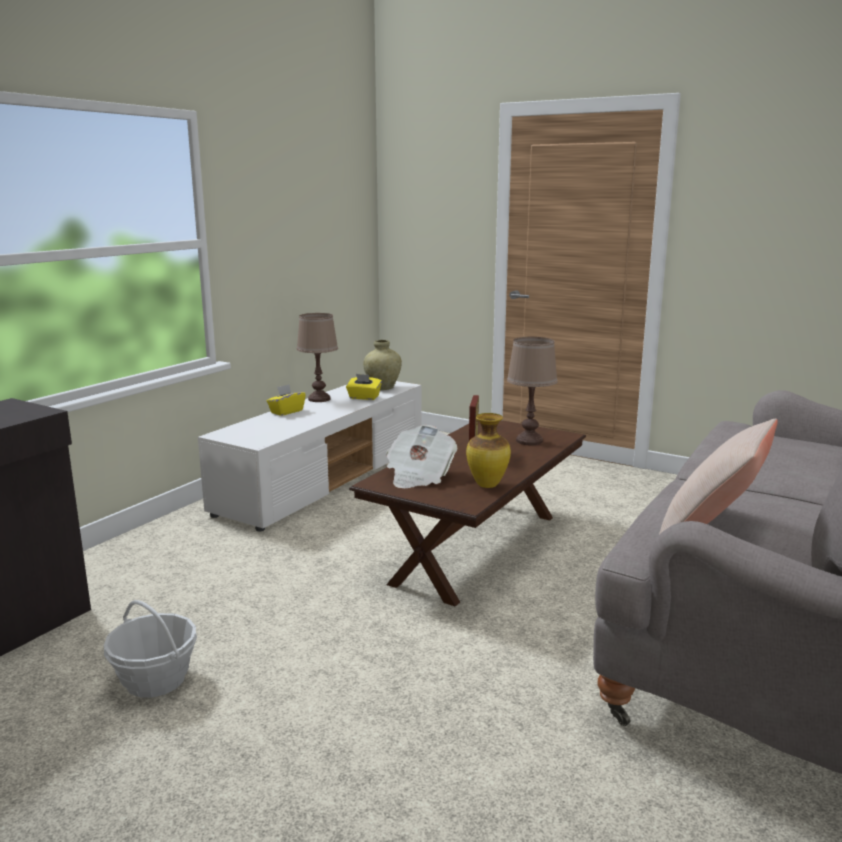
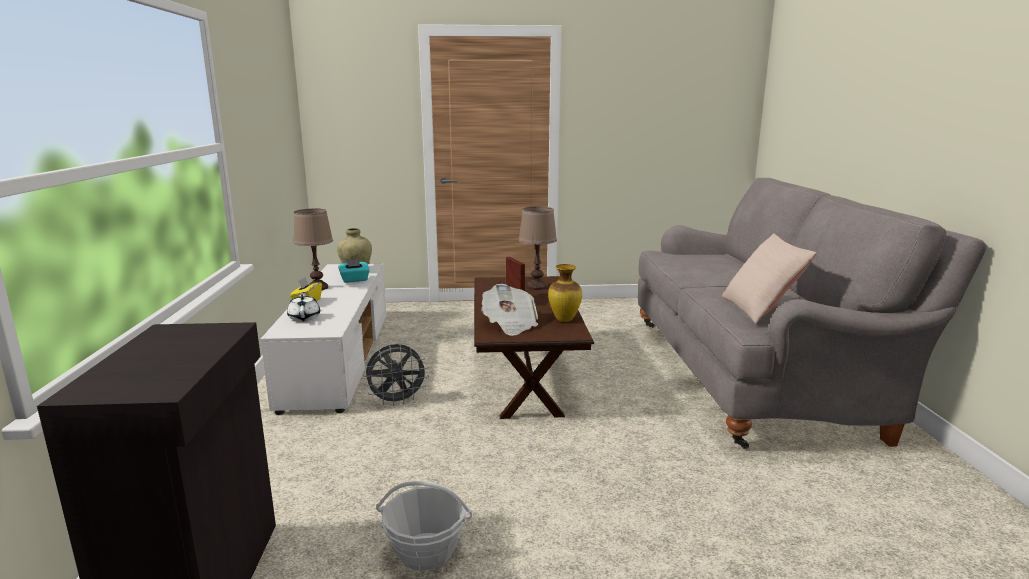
camera: 35 degrees left, 0 degrees up
(260, 425) = (304, 318): none -> white teapot
(318, 535) = (397, 401): none -> grey fan
(364, 397) = (354, 280): yellow tissue box -> turquoise tissue box

